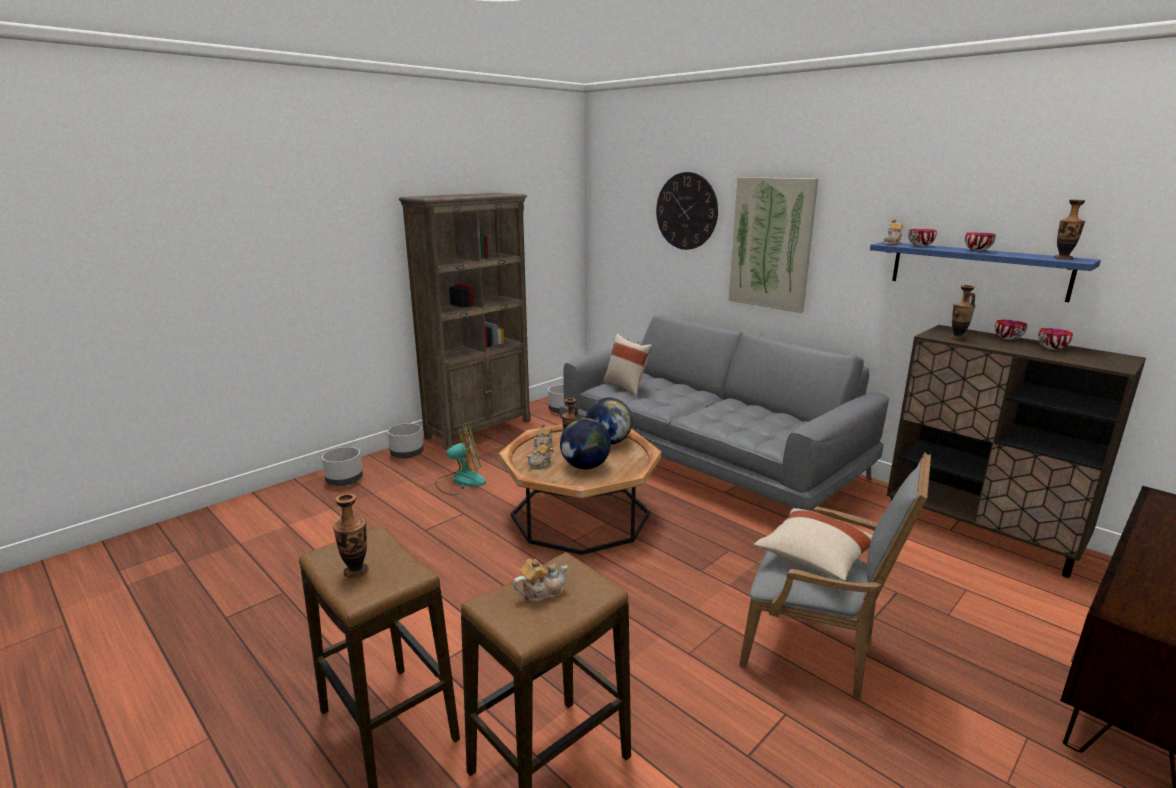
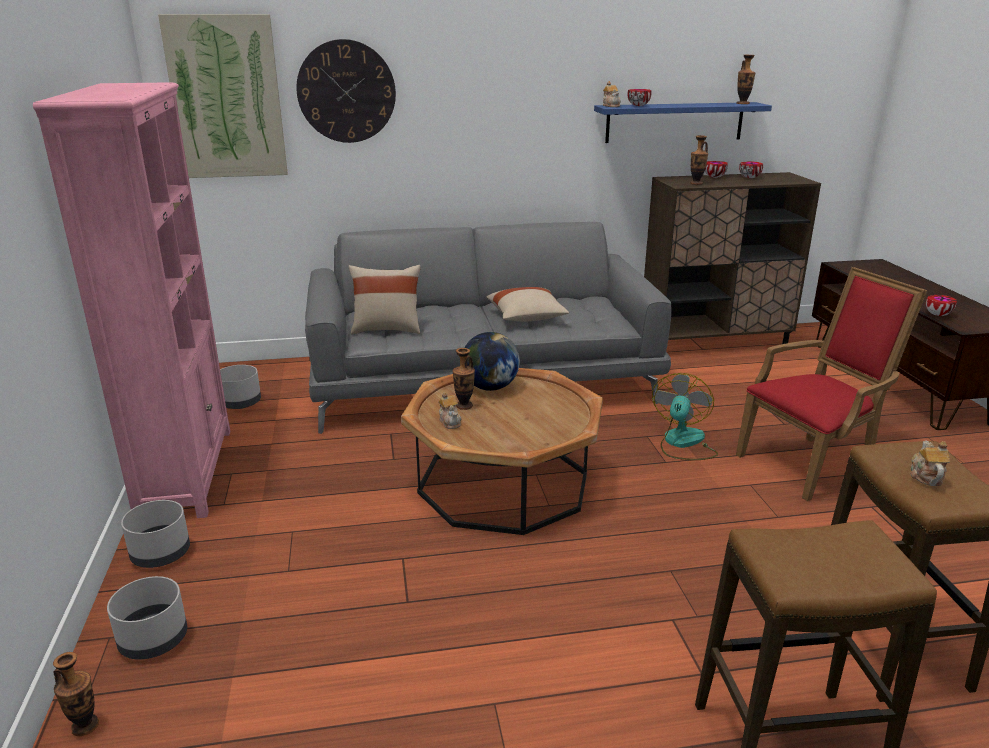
camera: 55 degrees left, 5 degrees up
(356, 571) = (837, 568): vase -> vase (85, 726)
(460, 481) = (315, 534): fan -> fan (682, 443)
(479, 429) = (187, 472): brown bookcase -> pink bookcase
(541, 465) = (497, 438): teapot -> none
(585, 466) = (532, 417): globe -> none
(771, 243) = (472, 121): picture -> picture (226, 98)
(814, 559) = (811, 385): beige pillow -> beige pillow (527, 318)
(817, 653) = (811, 463): grey armchair -> red armchair
(976, 250) = (682, 104): bowl -> bowl (937, 315)

